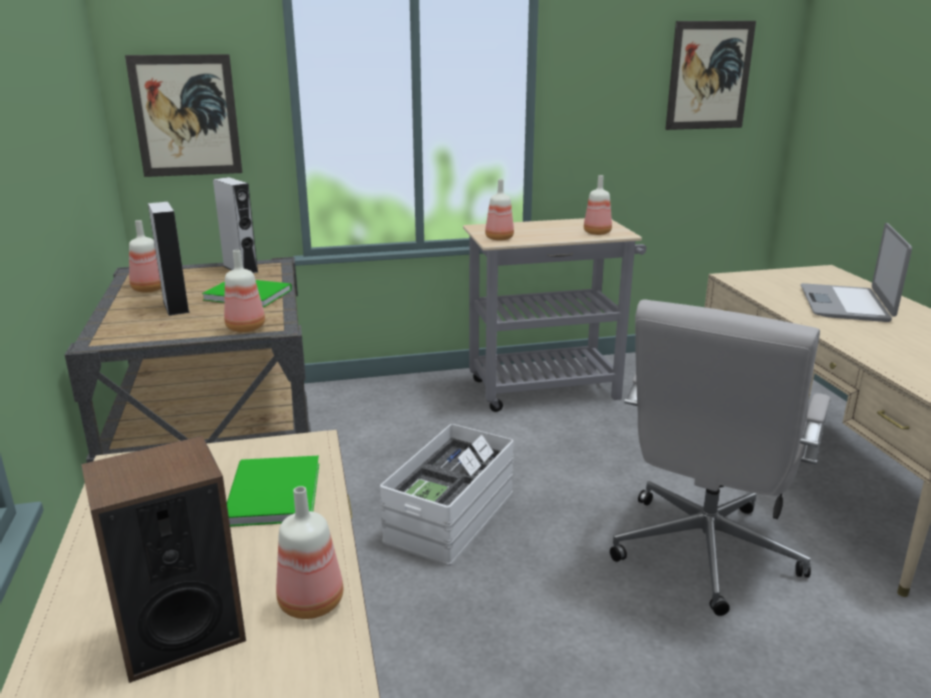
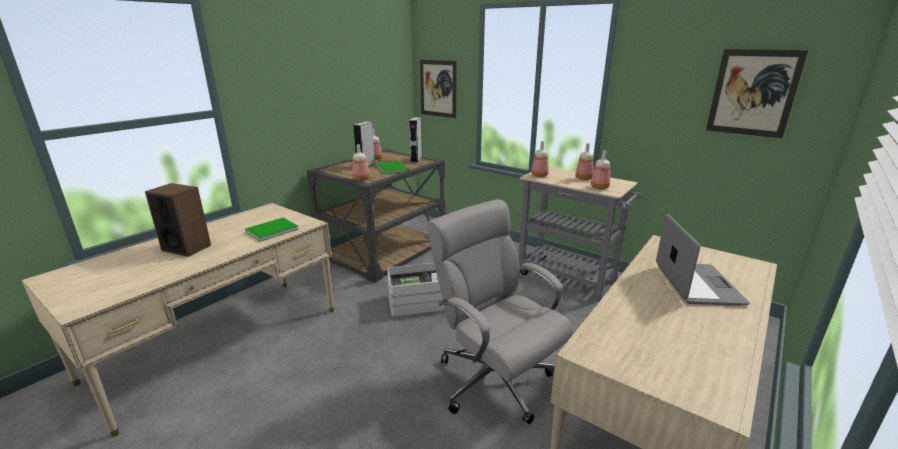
camera: 50 degrees right, 0 degrees up
(311, 601) = (213, 257): bottle -> bottle (584, 178)
(705, 548) = (495, 381): grey office chair -> grey office chair turned 60 degrees clockwise
(846, 304) = (696, 284): laptop -> laptop turned 120 degrees clockwise

